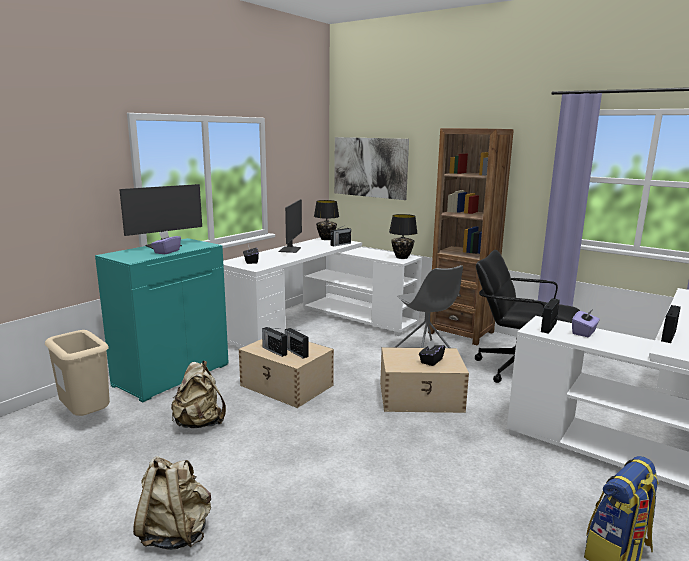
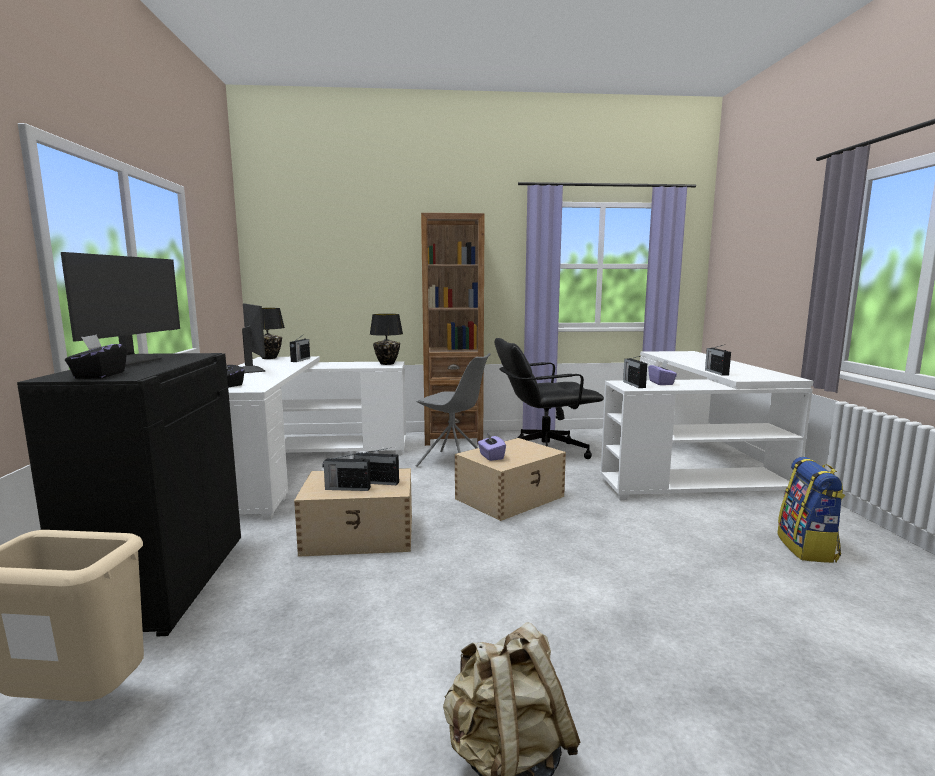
camera: 40 degrees left, 5 degrees down
(166, 252) = (159, 365): purple tissue box -> purple tissue box (491, 456)
(172, 374) = (163, 582): turquoise cabinet -> black cabinet
(199, 423) = (312, 619): beige backpack -> none
(370, 167) = (306, 267): picture -> none
(431, 361) = (520, 452): black tissue box -> black tissue box (99, 375)

